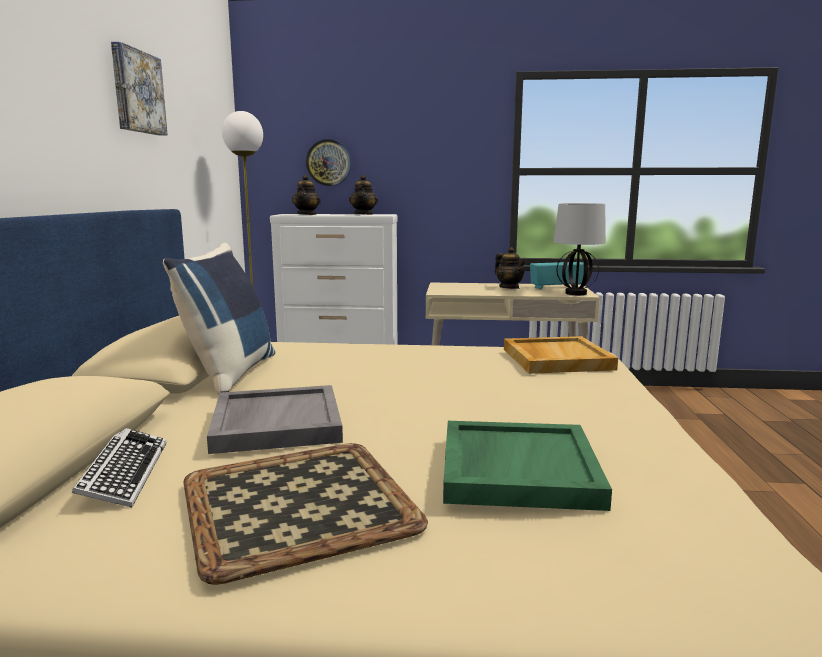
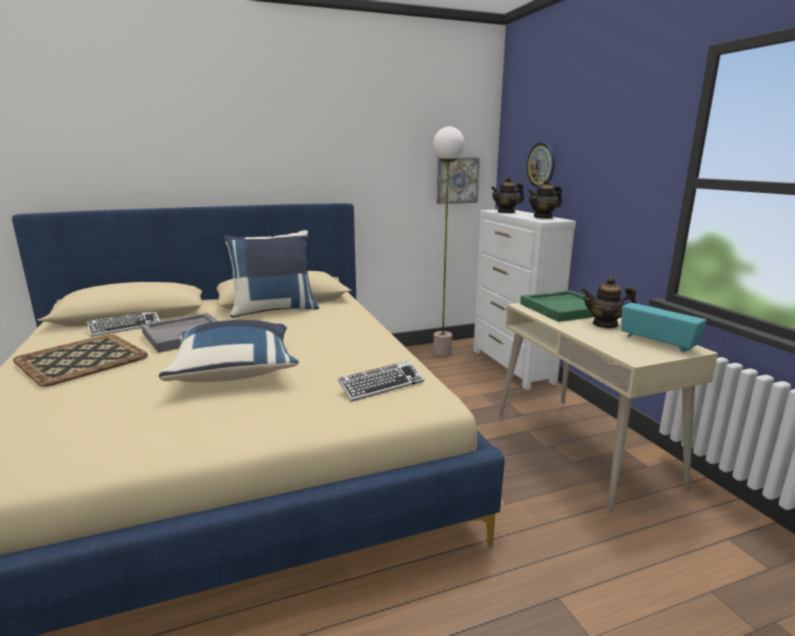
camera: 65 degrees right, 5 degrees up
(136, 92) = (345, 126): picture -> picture (456, 180)
(463, 406) = (236, 371): none -> blue pillow
(509, 287) = (605, 324): teapot -> teapot turned 75 degrees clockwise
(516, 468) = (106, 395): green tray -> green tray (564, 308)
(555, 359) = (381, 385): beige tray -> keyboard
(576, 293) = (634, 354): table lamp -> none

